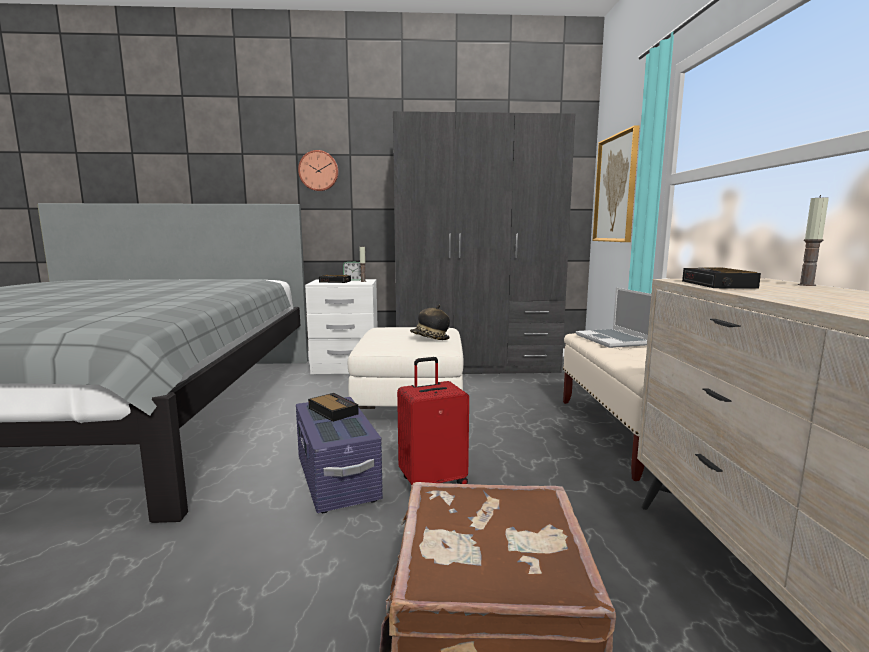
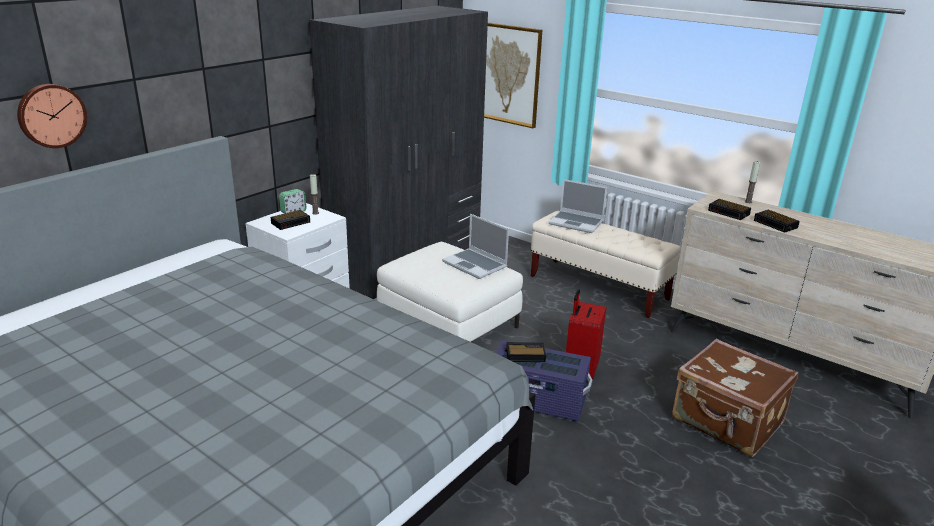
camera: 50 degrees left, 15 degrees up
(318, 171) = (233, 87): wall clock -> wall clock (51, 115)
(430, 339) = (475, 265): hat -> laptop
(787, 296) = (776, 224): none -> alarm clock

